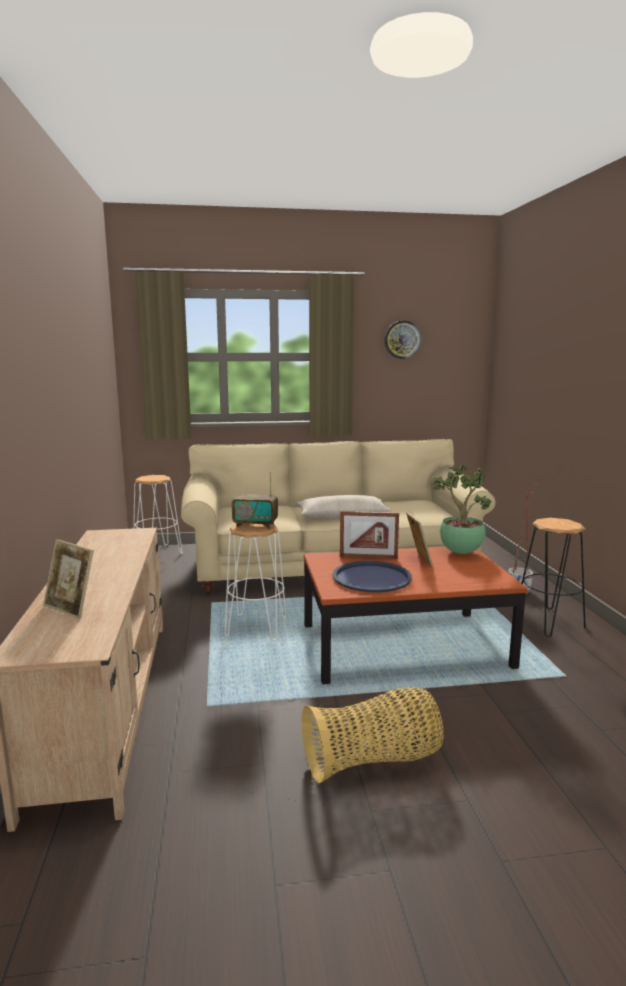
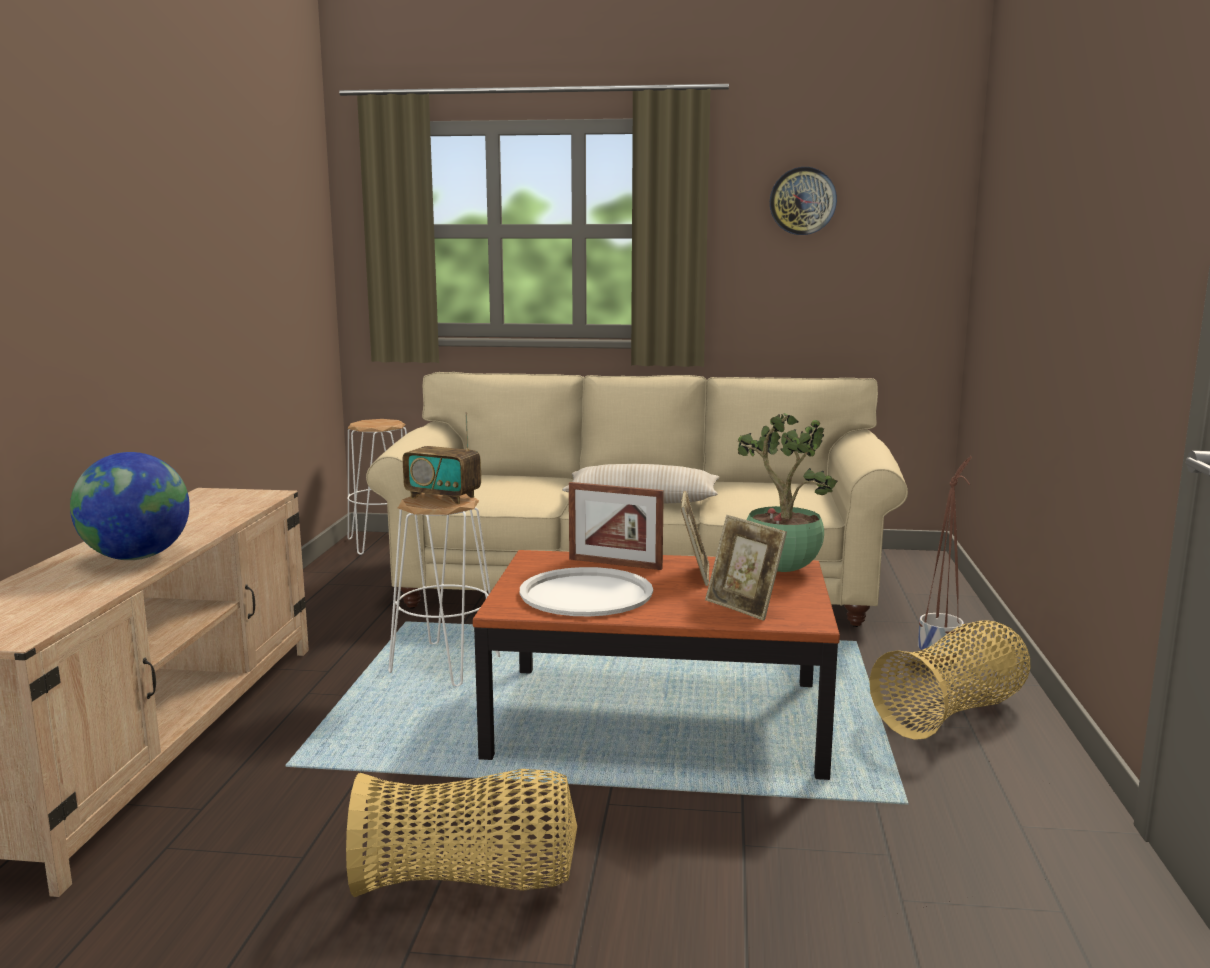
camera: 15 degrees right, 0 degrees up
(71, 608) = (54, 584): picture frame -> picture frame (743, 607)
(105, 583) = (136, 557): none -> globe
(372, 578) = (586, 594): blue tray -> white tray
(549, 622) = (952, 713): black stool -> basket

